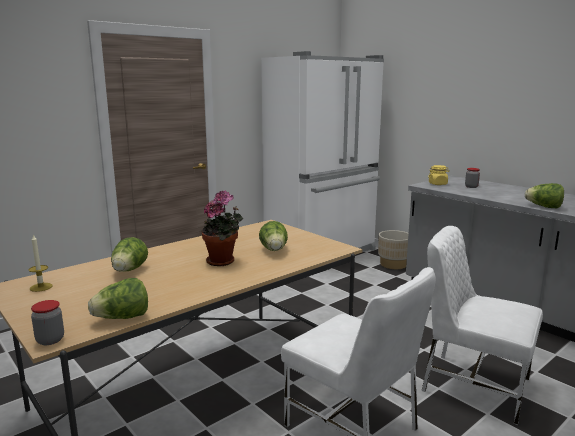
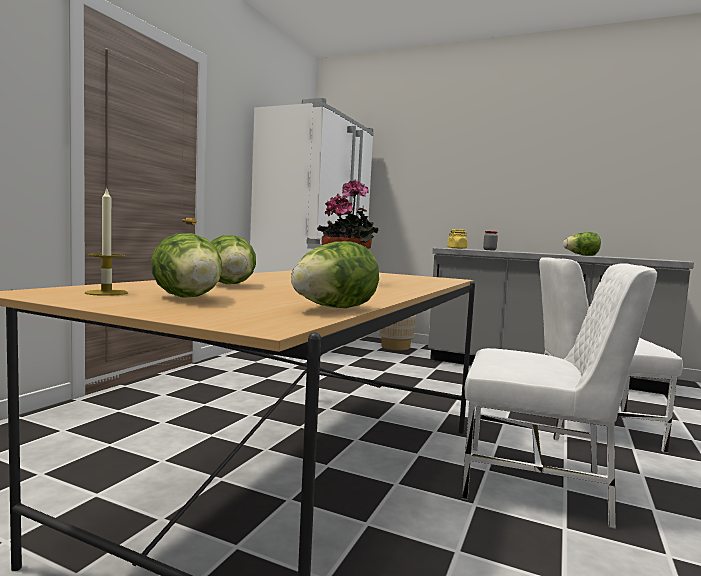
camera: 25 degrees left, 10 degrees down
(50, 340) = (262, 325): jar -> none
(274, 250) = (386, 279): lettuce -> lettuce (190, 298)

